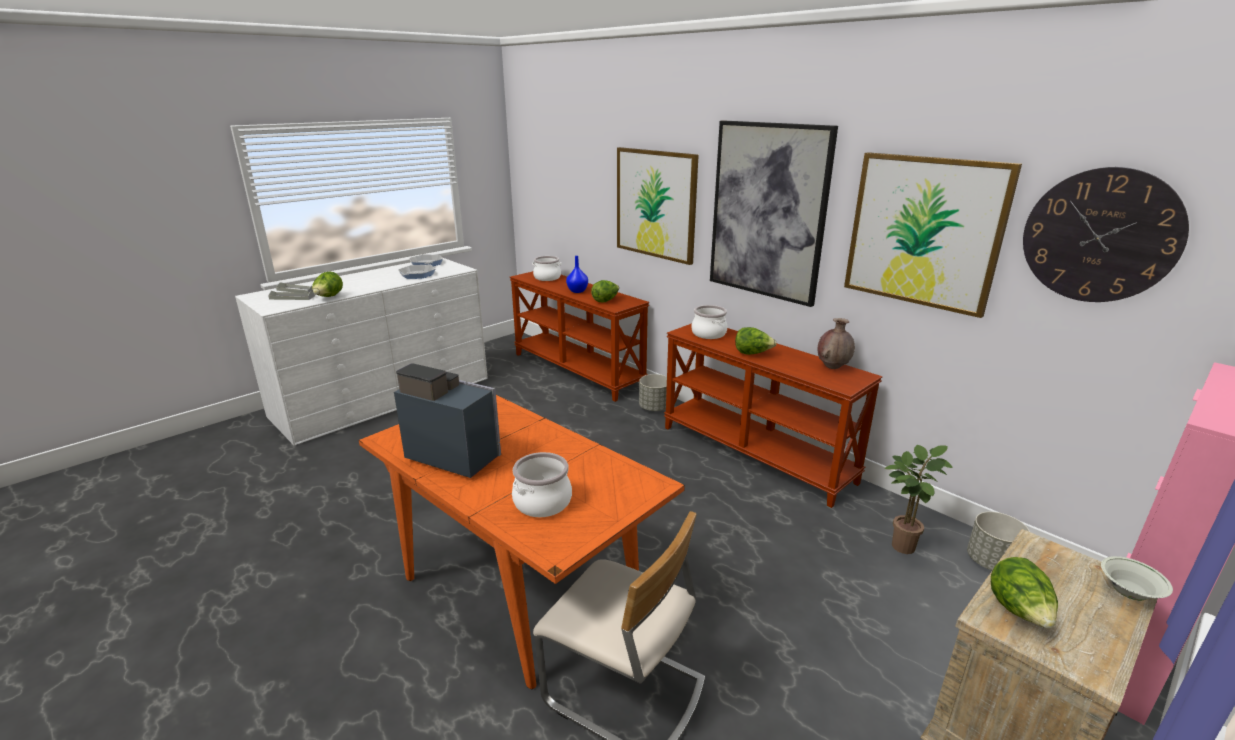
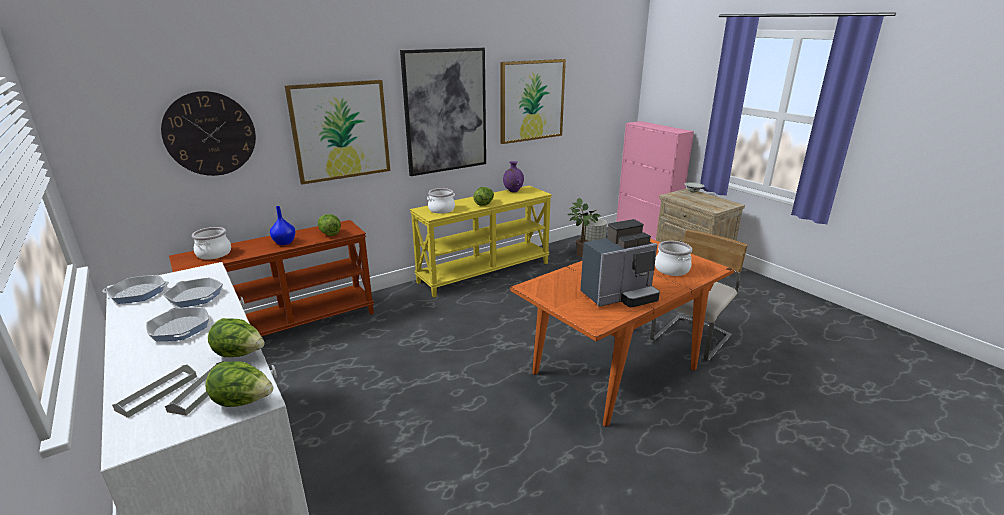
camera: 80 degrees left, 0 degrees up
(371, 280) = (180, 328): none -> frying pan
(453, 454) = (619, 296): coffee machine -> coffee machine turned 150 degrees counterclockwise
(655, 408) = (398, 297): grey planter -> none
(756, 453) = (484, 272): brown console table -> yellow console table
(833, 366) = (513, 191): brown vase -> purple vase
(1019, 612) = (709, 205): lettuce -> lettuce (243, 402)
(1100, 236) = (589, 85): wall clock -> wall clock (210, 134)

